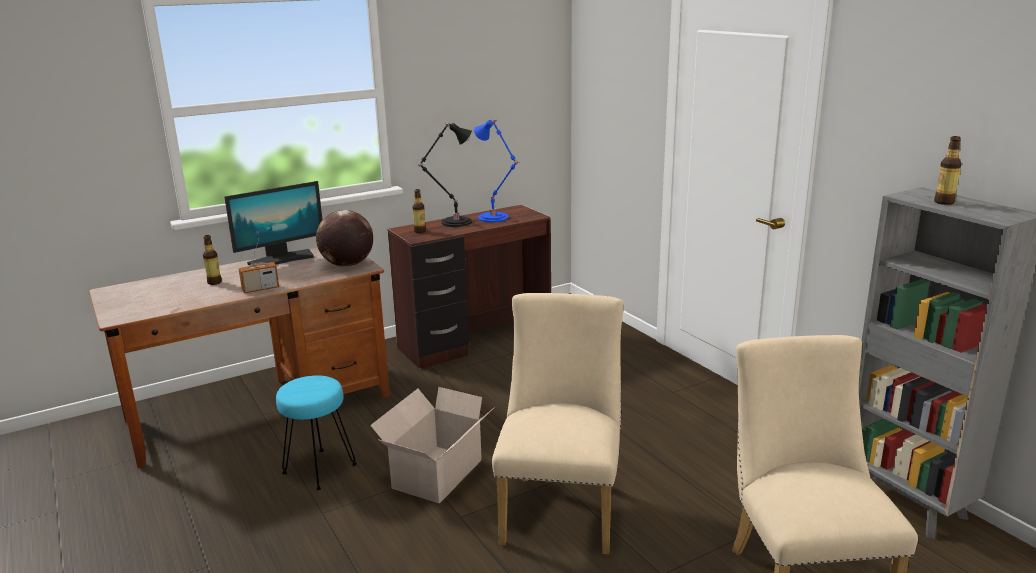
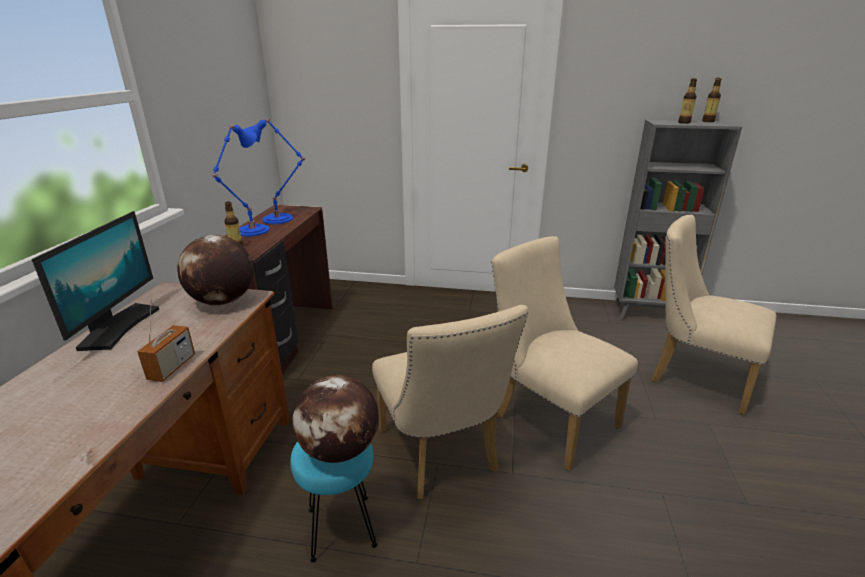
camera: 50 degrees left, 5 degrees up
(214, 282) = (74, 391): bottle -> bottle (708, 121)
(308, 391) = (340, 450): none -> globe
(435, 475) = (441, 457): cardboard box -> beige chair
(453, 222) = (250, 231): black table lamp -> blue table lamp

